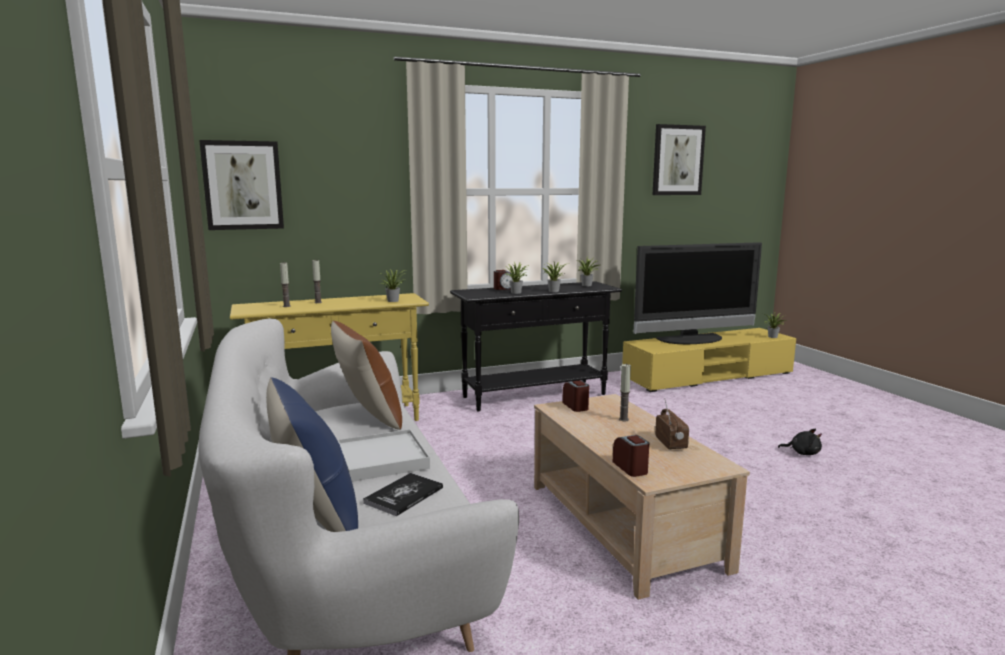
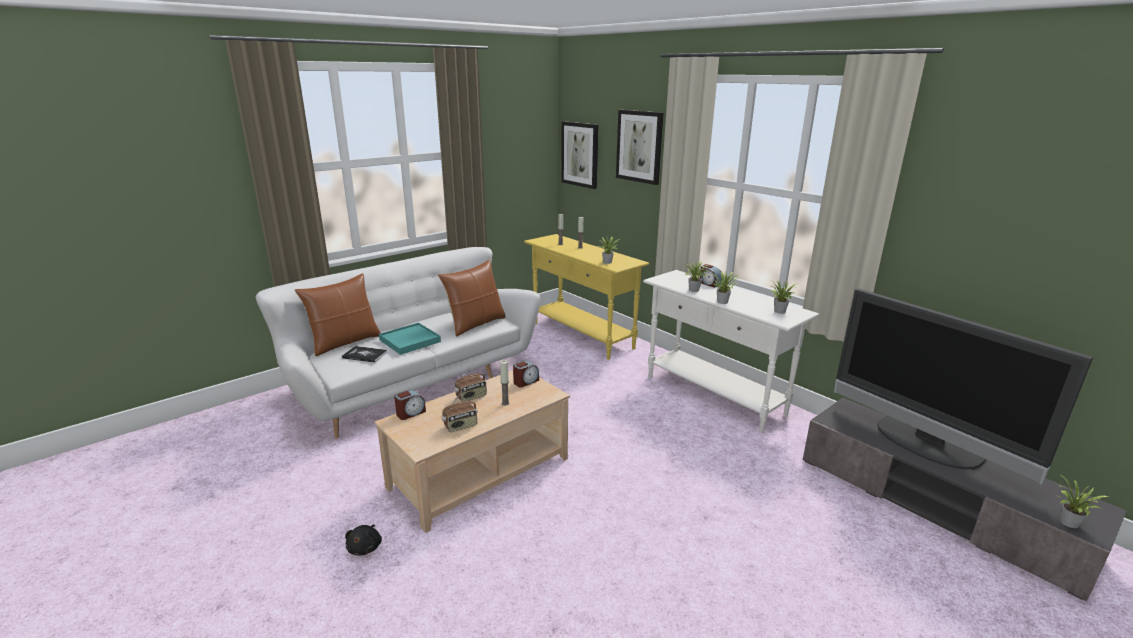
camera: 70 degrees right, 10 degrees up
(316, 516) = (345, 342): blue pillow -> brown pillow
(382, 459) = (410, 341): white tray -> turquoise tray
(535, 396) = (714, 396): black console table -> white console table
(600, 433) = (471, 397): none -> radio
(677, 160) = (1020, 182): picture -> picture (639, 146)
(708, 375) = (936, 505): yellow tv stand -> grey tv stand
(802, 453) = (705, 590): black plush toy -> black plush toy (365, 547)

